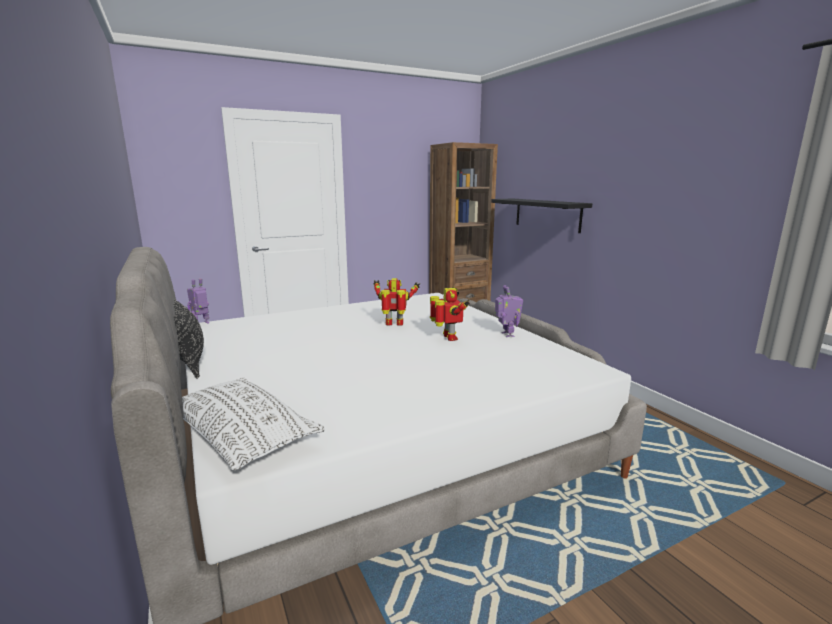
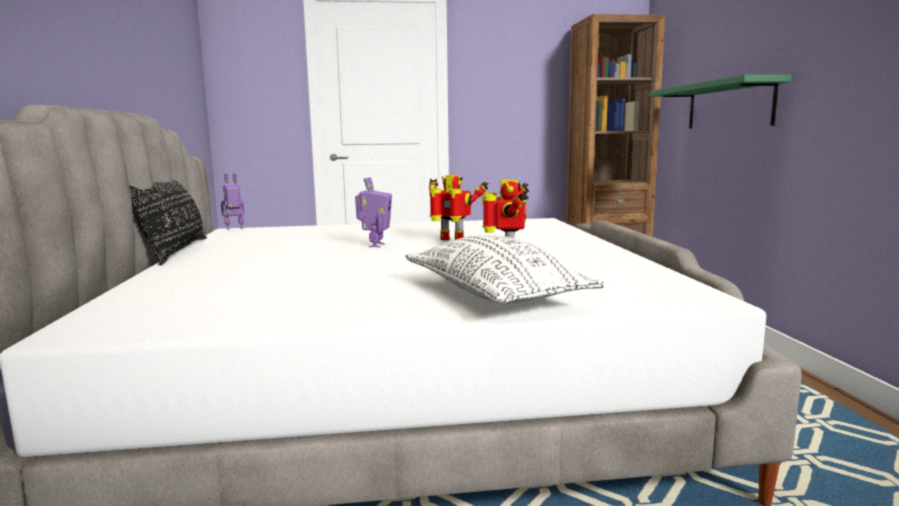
camera: 20 degrees right, 5 degrees down
(241, 435) = (125, 311): white pillow -> white pillow (493, 295)
(507, 334) = (600, 256): toy robot -> toy robot (375, 245)
(547, 214) = (729, 105): black shelf -> green shelf

